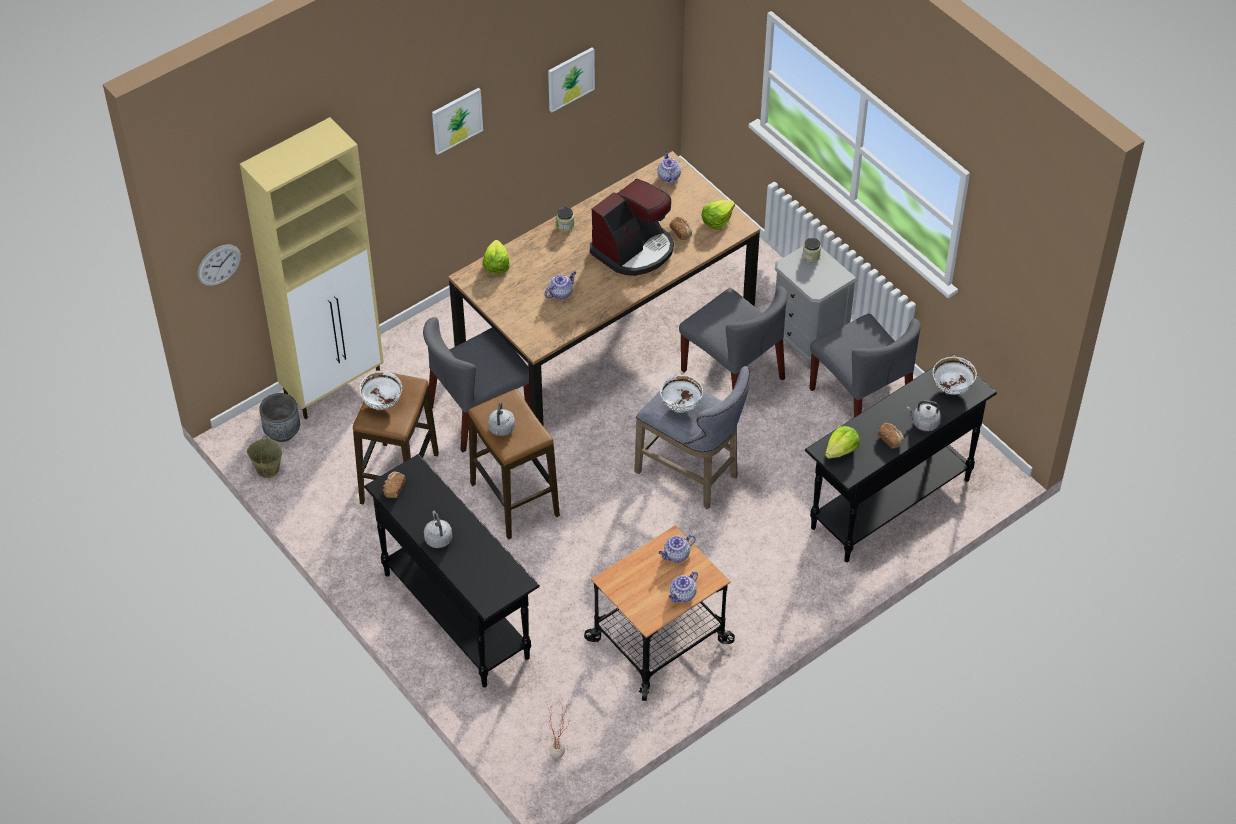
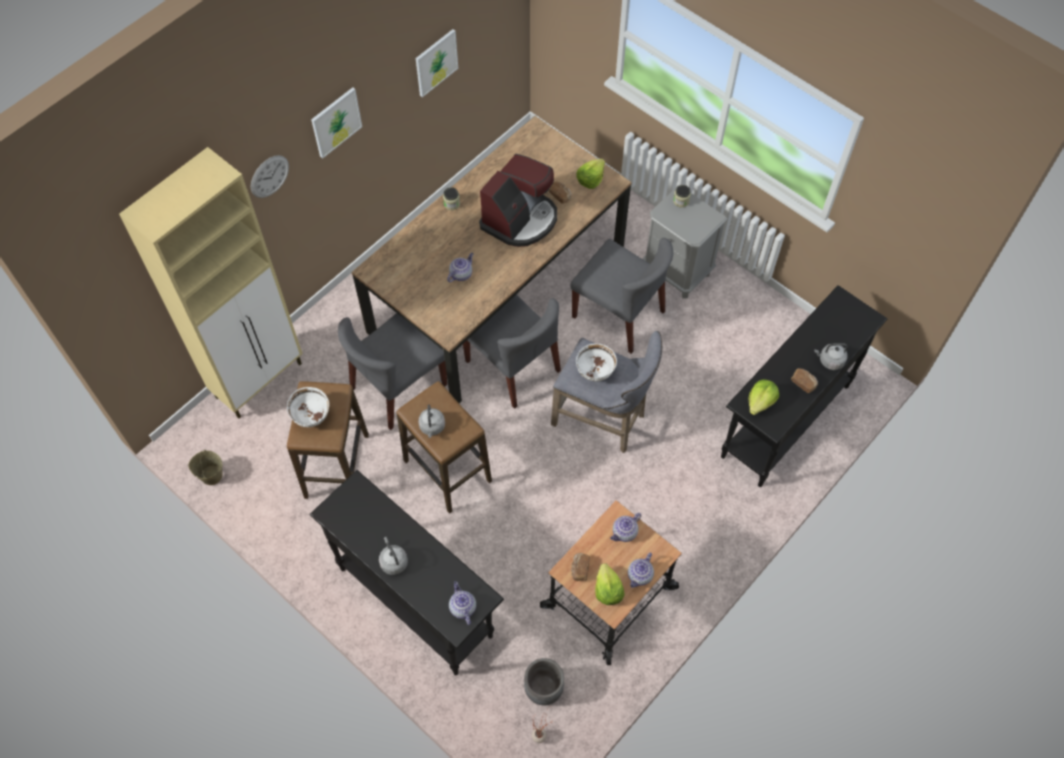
camera: 10 degrees left, 10 degrees up
(219, 265) = (122, 310): wall clock -> wall clock (269, 176)
(282, 431) = (219, 434): grey planter -> grey planter (543, 688)
(393, 489) = (339, 513): bread -> bread (579, 569)
(496, 265) = (395, 254): lettuce -> lettuce (607, 590)
(668, 176) = (536, 141): teapot -> teapot (462, 607)
(860, 401) = (736, 323): grey chair -> grey chair (513, 366)
(952, 388) = (846, 321): white bowl -> none

